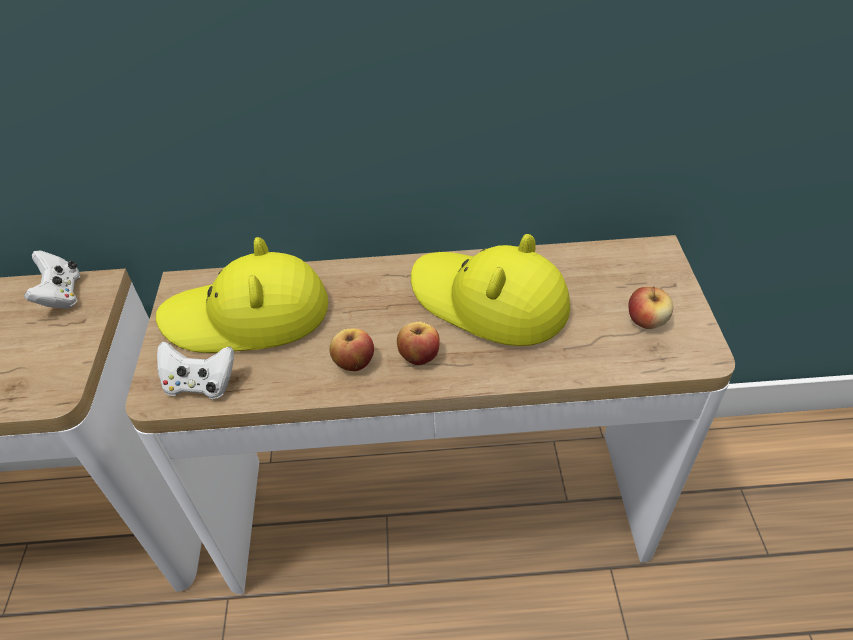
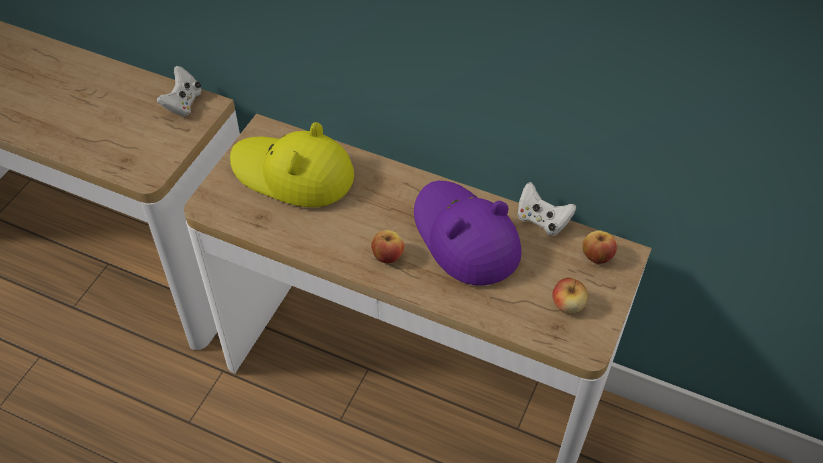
camera: 25 degrees right, 5 degrees up
(200, 384) = (237, 210): white game controller -> white game controller (542, 220)
(354, 362) = (342, 240): apple -> apple (596, 256)
(488, 301) = (464, 237): yellow hat -> purple hat

